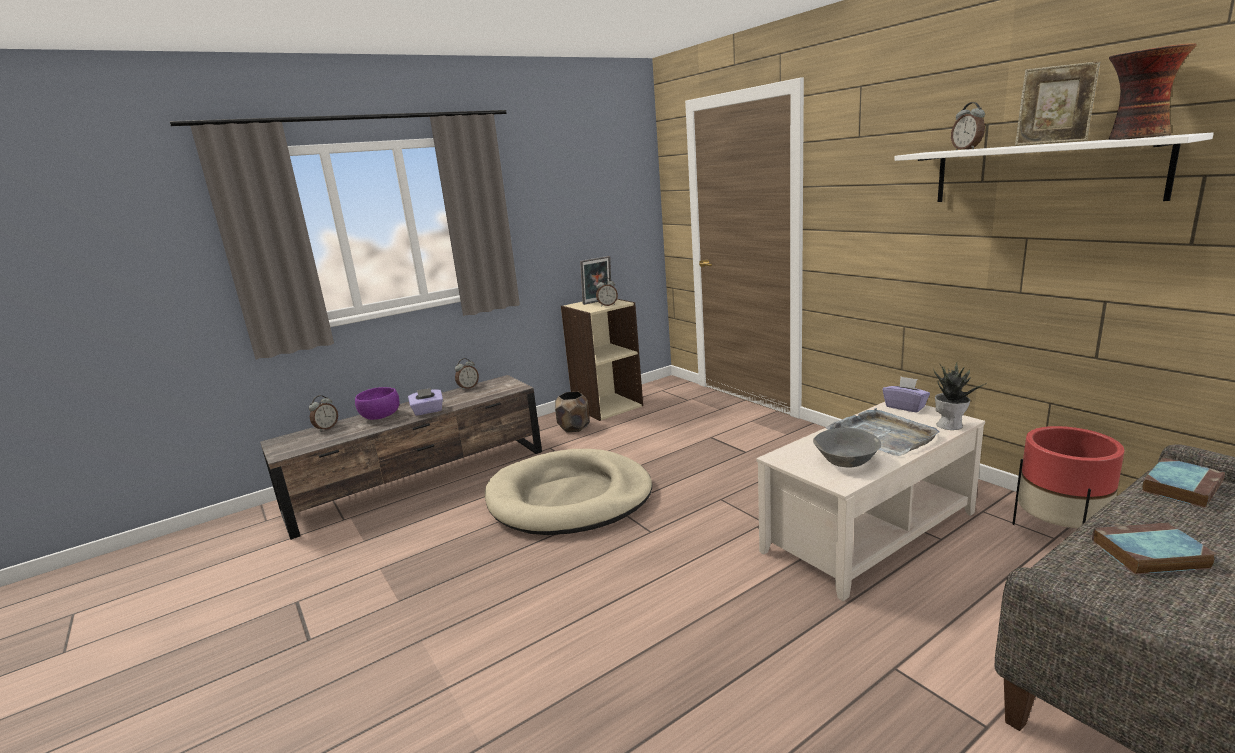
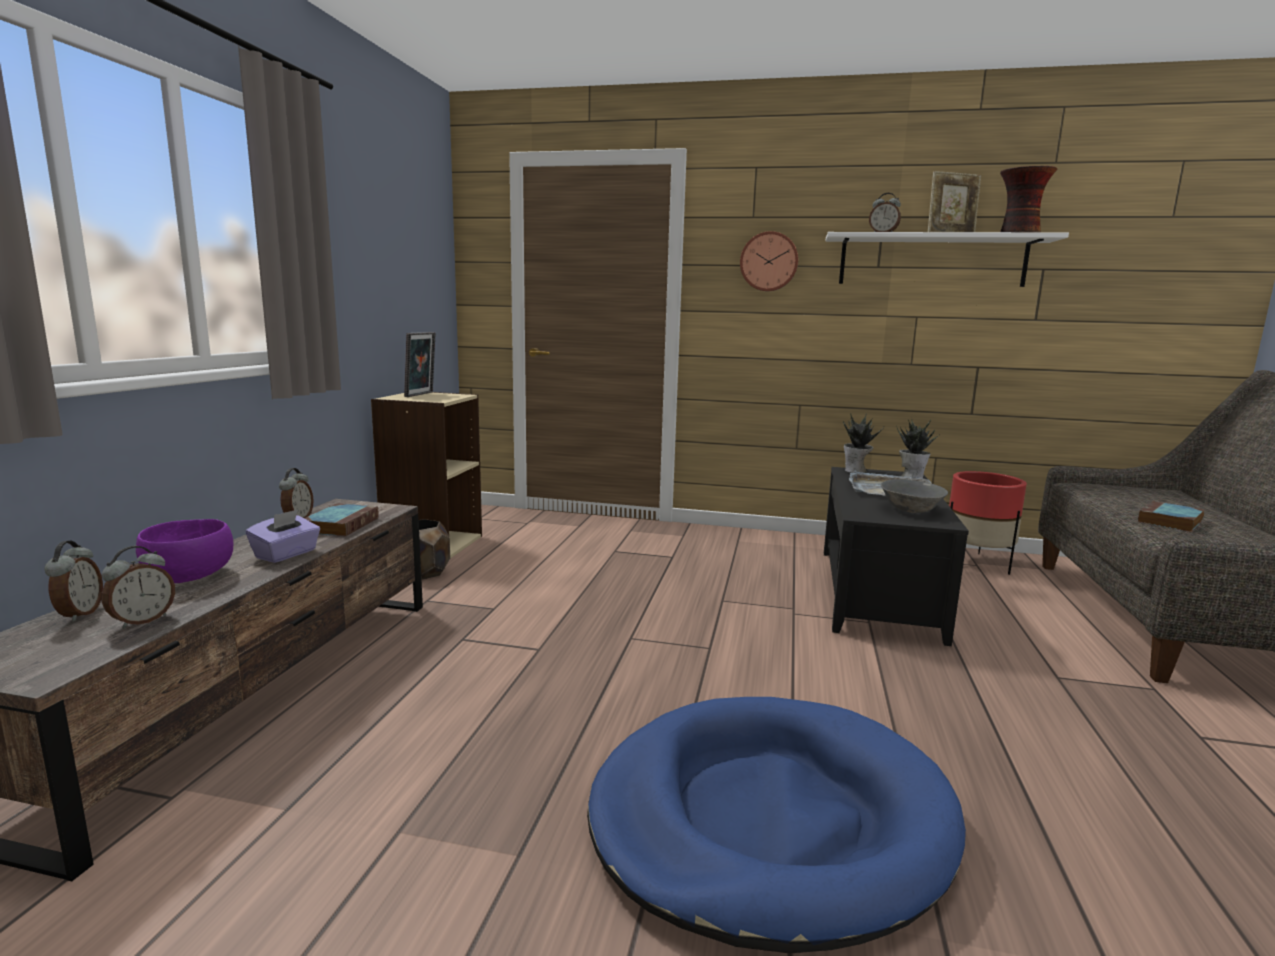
camera: 45 degrees left, 5 degrees down
(509, 644) = (769, 820): none -> blue dog bed
(569, 498) = (555, 644): beige dog bed -> none
(607, 305) = (447, 397): alarm clock -> alarm clock (142, 620)
(869, 532) = (877, 592): beige coffee table -> black coffee table
(872, 181) = (769, 262): none -> wall clock
(905, 407) = (856, 471): purple tissue box -> potted plant
(1181, 487) = (1095, 489): book -> book (341, 525)

